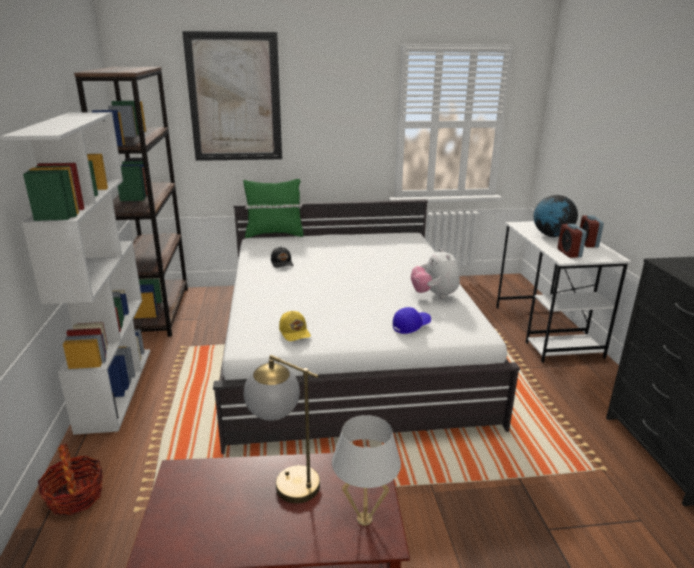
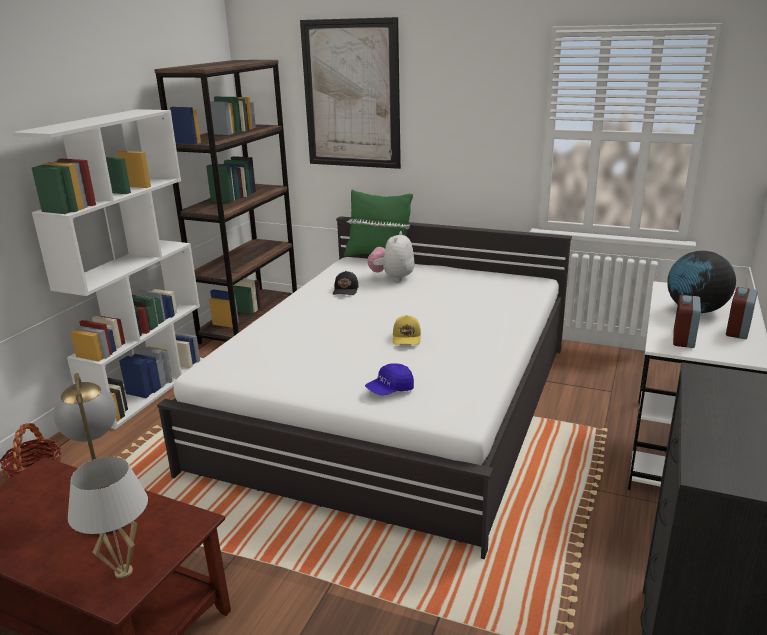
camera: 30 degrees right, 0 degrees up
(295, 332) = (262, 367): yellow cap -> yellow cap (407, 338)
(411, 326) = (390, 390): blue cap -> blue cap turned 150 degrees clockwise
(434, 295) = (466, 360): plush toy -> plush toy (392, 278)

